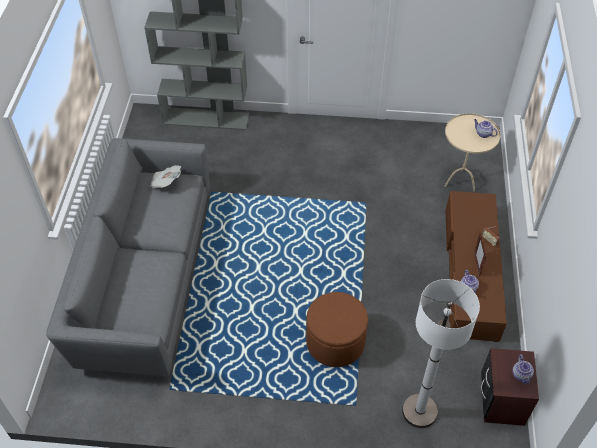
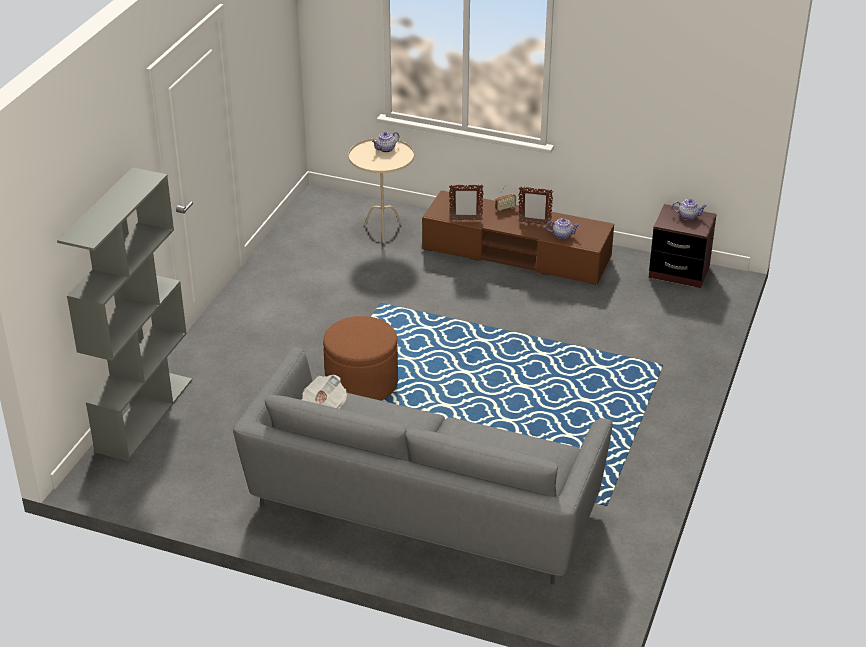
camera: 75 degrees left, 15 degrees down
(335, 342) = (577, 364): brown ottoman -> brown ottoman (361, 383)
(419, 411) = (679, 324): white floor lamp -> none
(459, 218) = (465, 220): none -> picture frame

